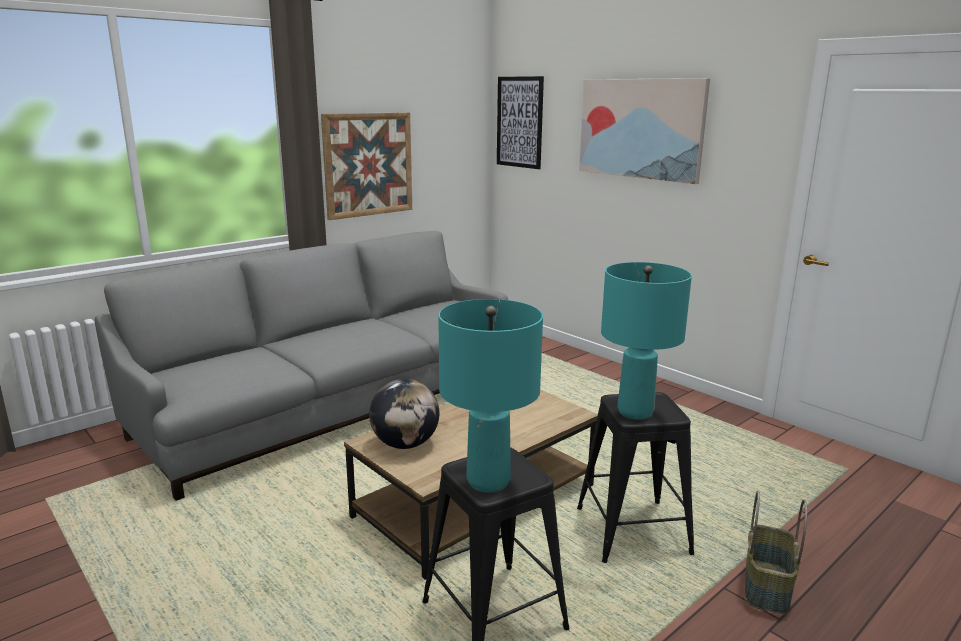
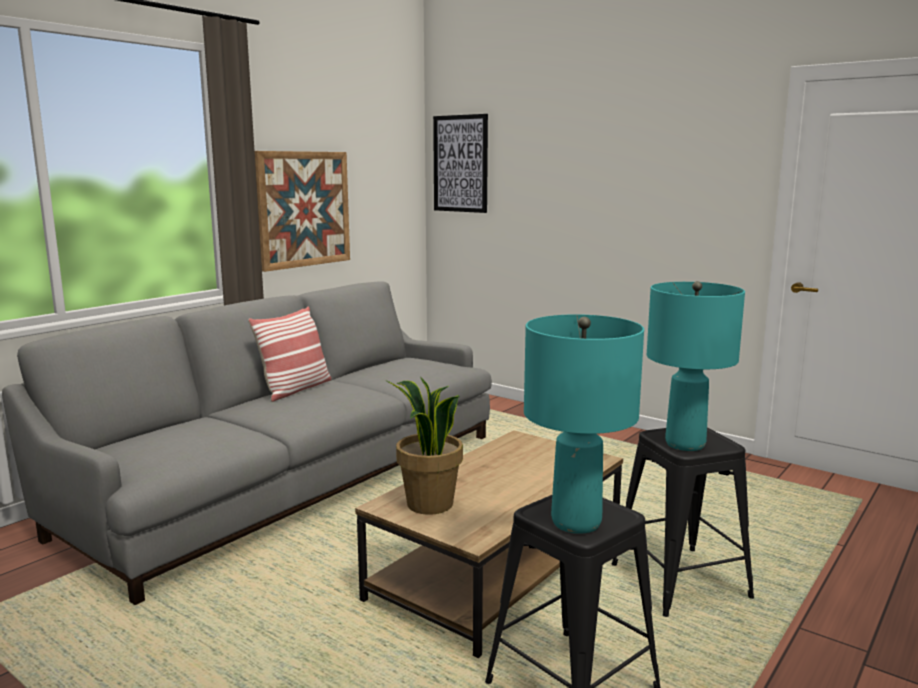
camera: 10 degrees left, 5 degrees down
(339, 327) = (295, 389): none -> pillow
(405, 444) = (429, 504): globe -> potted plant
(641, 128) = (602, 164): picture -> none
(768, 587) = (842, 621): basket -> none

